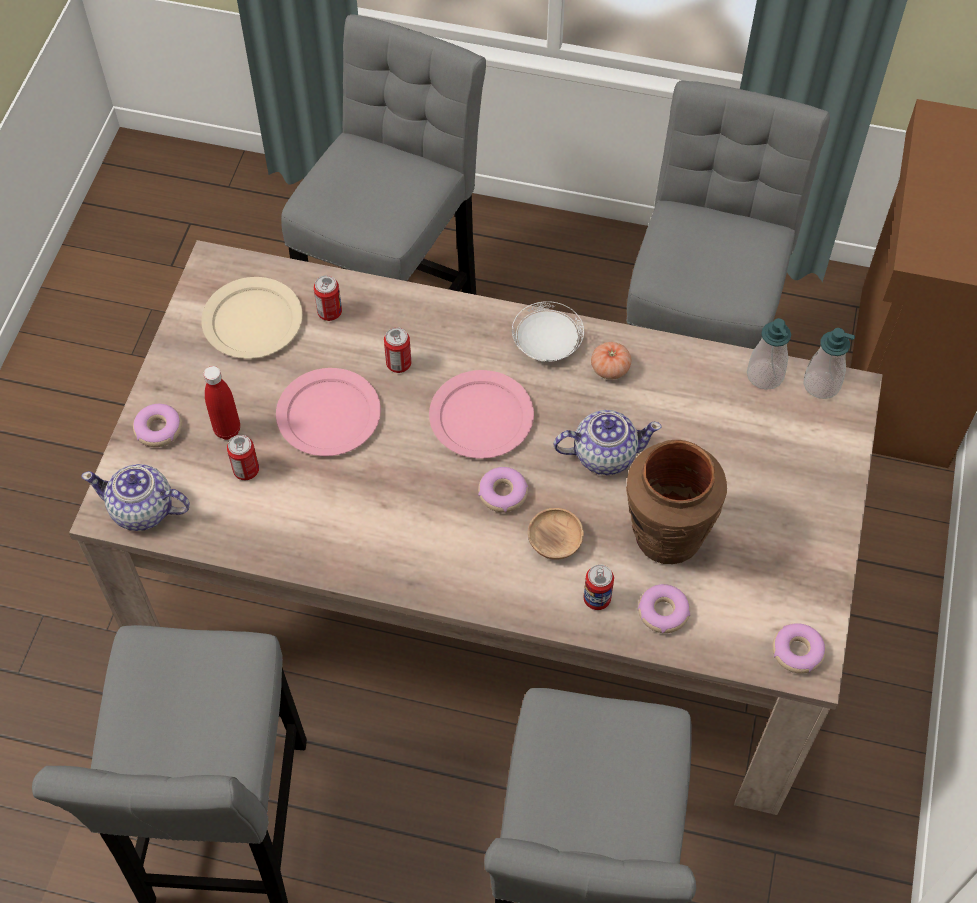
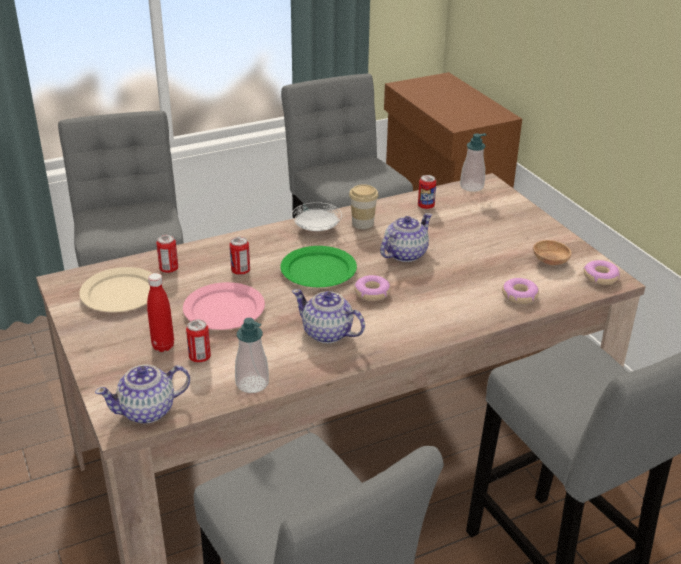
camera: 40 degrees left, 25 degrees down
(159, 429) = (112, 368): donut -> none
(396, 523) = (327, 333): none -> teapot
(481, 416) = (318, 270): pink plate -> green plate
(555, 541) = (426, 297): brown bowl -> brown bowl (550, 261)
(597, 599) = (480, 308): can -> can (426, 206)
(610, 368) = (362, 223): tomato -> cup
(666, 536) = (479, 268): brown vase -> none
(765, 375) = (441, 194): soap dispenser -> soap dispenser (252, 383)

